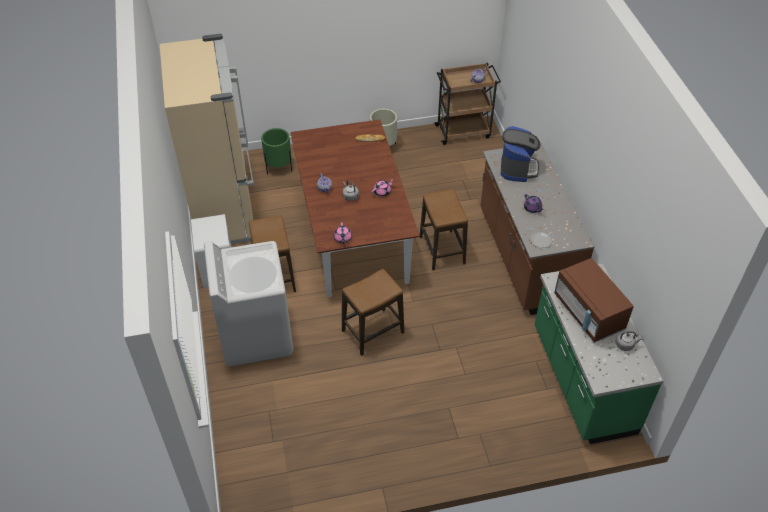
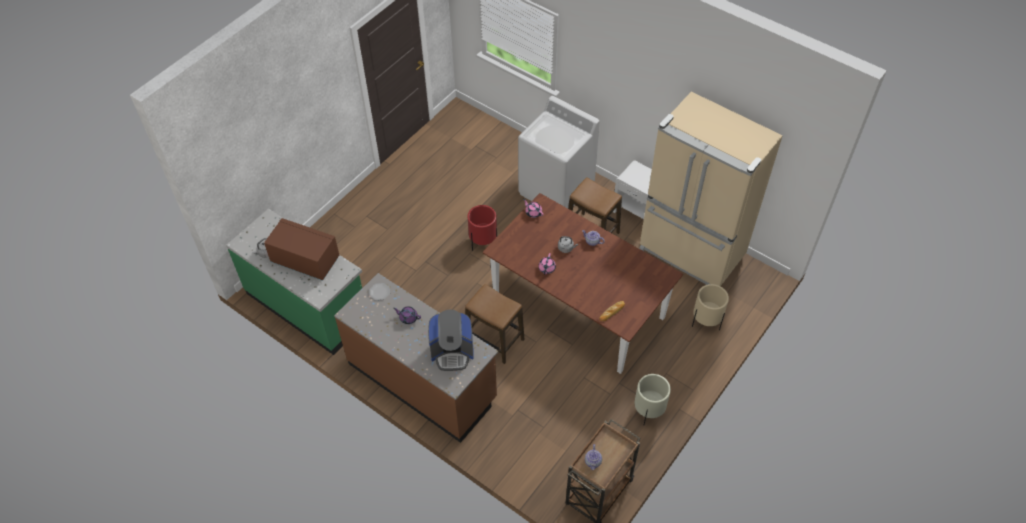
camera: 140 degrees right, 5 degrees up
(279, 168) = (706, 322): green planter -> beige planter
(372, 332) = (483, 242): stool -> red planter
(518, 168) = (452, 352): coffee machine -> coffee machine turned 60 degrees counterclockwise

